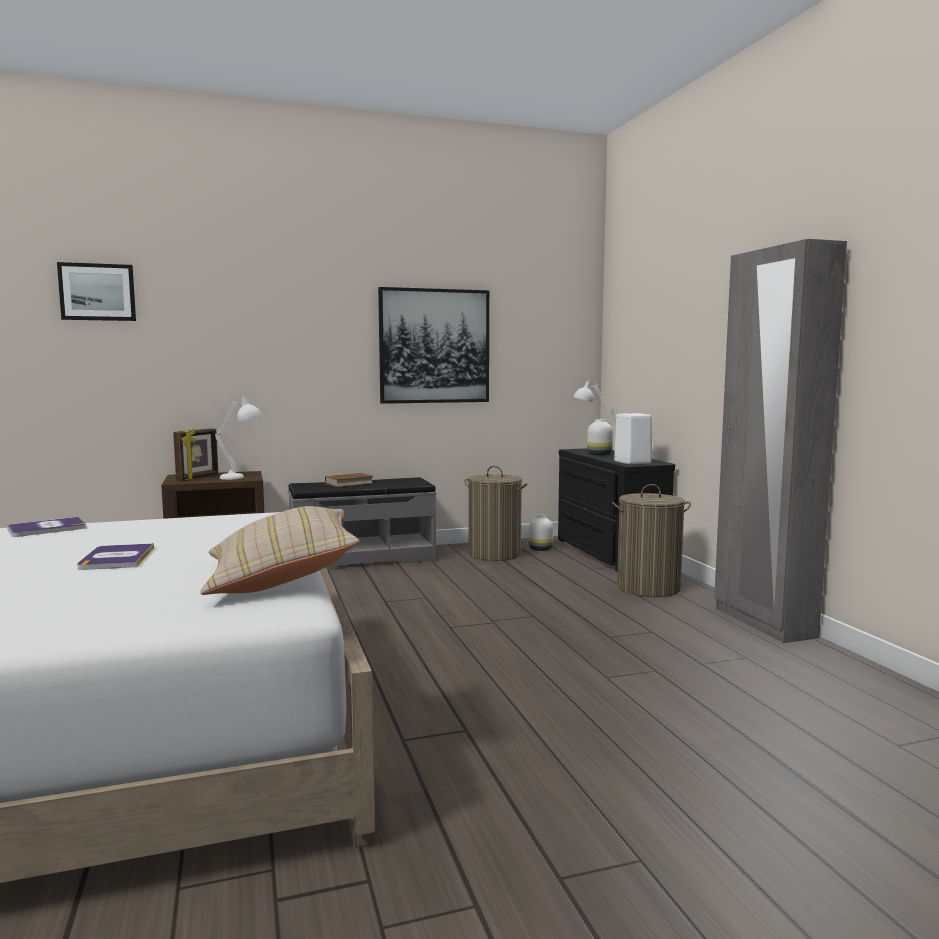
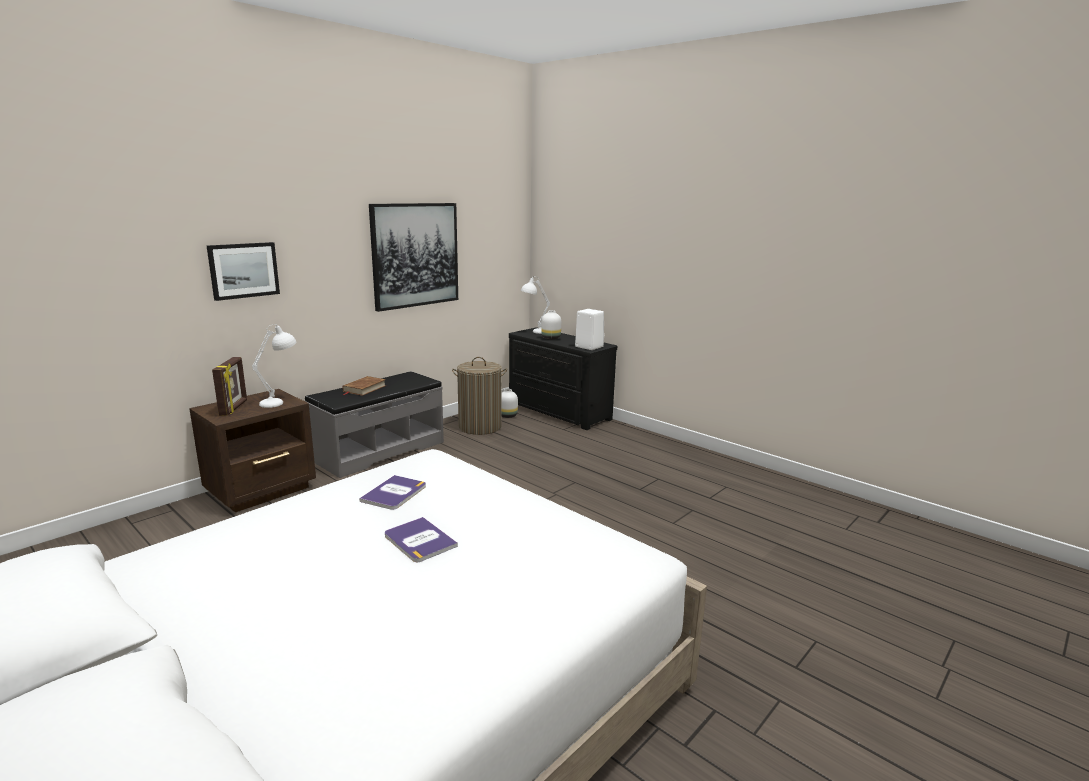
camera: 30 degrees left, 10 degrees up
(47, 528) = (266, 518): book -> book (394, 493)
(97, 292) = (88, 222): picture -> picture (243, 270)
(281, 578) = (586, 530): beige pillow -> none
(648, 587) = (617, 440): laundry basket -> none
(763, 623) = (708, 456): grey wardrobe -> none

